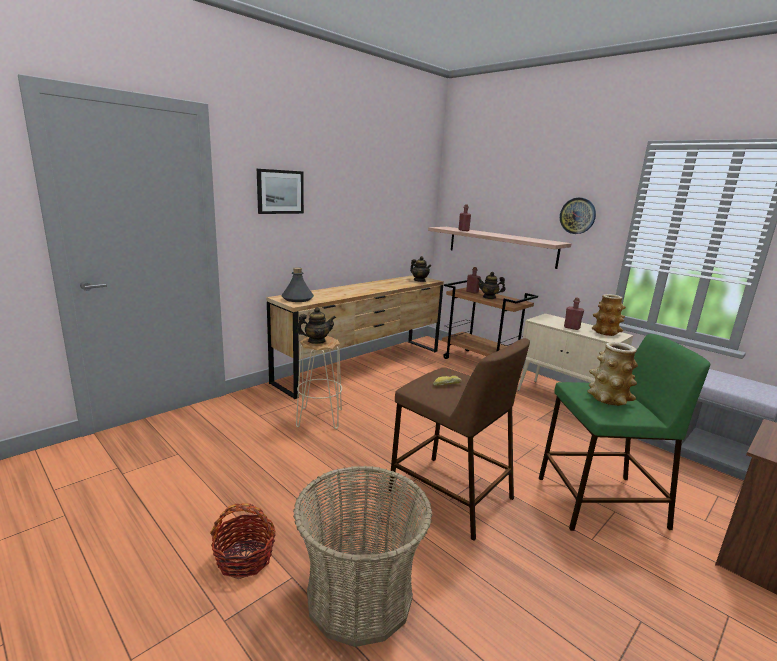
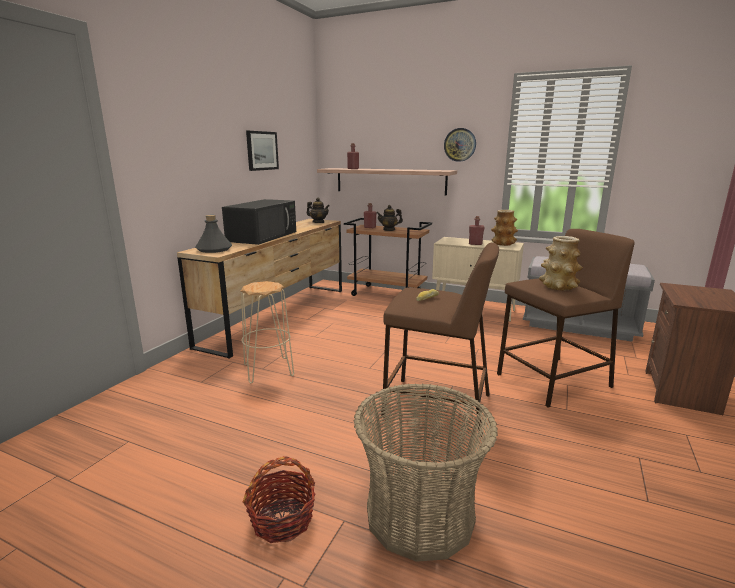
camera: 20 degrees left, 0 degrees up
(280, 192) = (176, 132): picture -> picture (262, 150)
(316, 341) = (259, 287): teapot -> none
(353, 290) = (263, 236): none -> black microwave
(599, 502) = (552, 381): green stool -> brown stool

